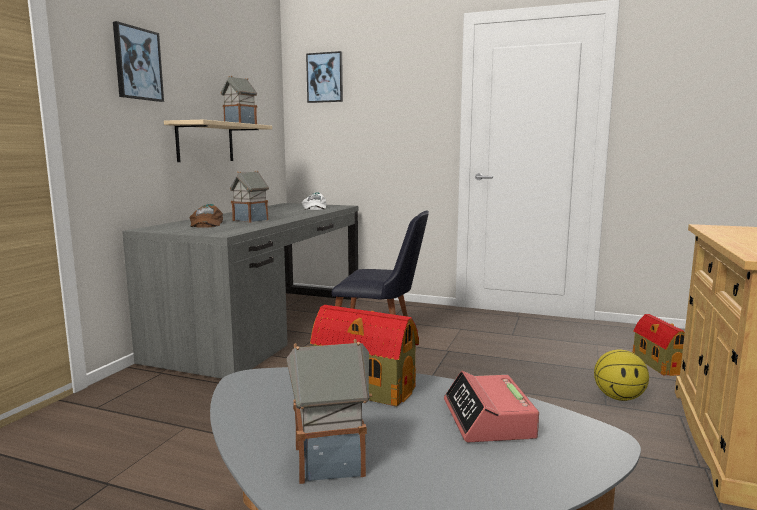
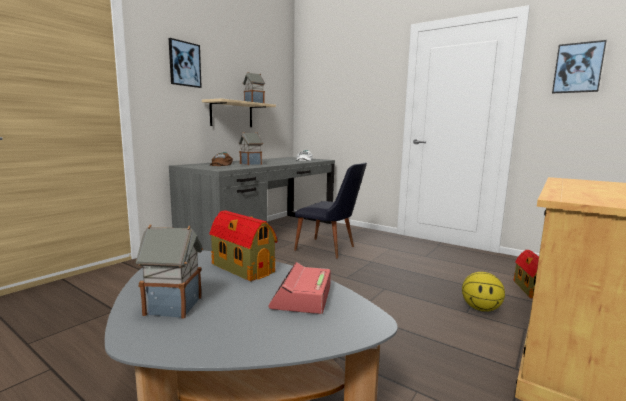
camera: 15 degrees right, 0 degrees up
(325, 77) = (319, 74): picture -> picture (578, 68)

